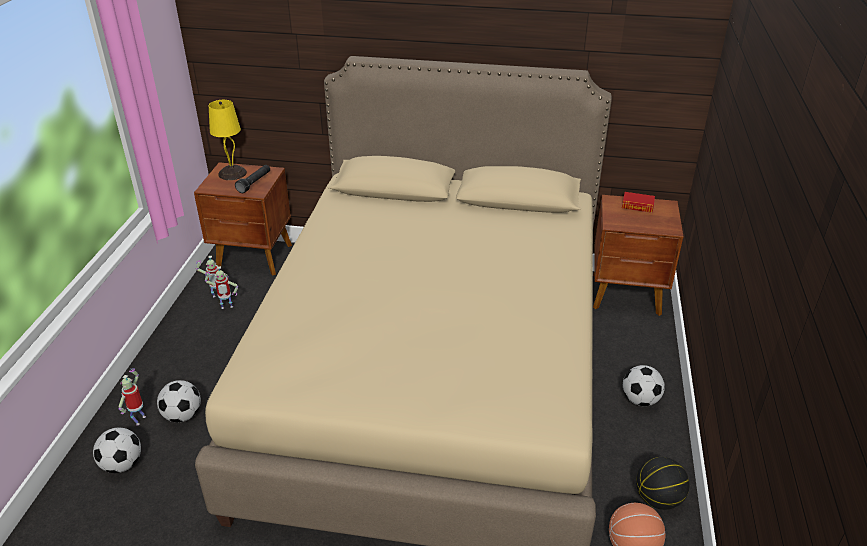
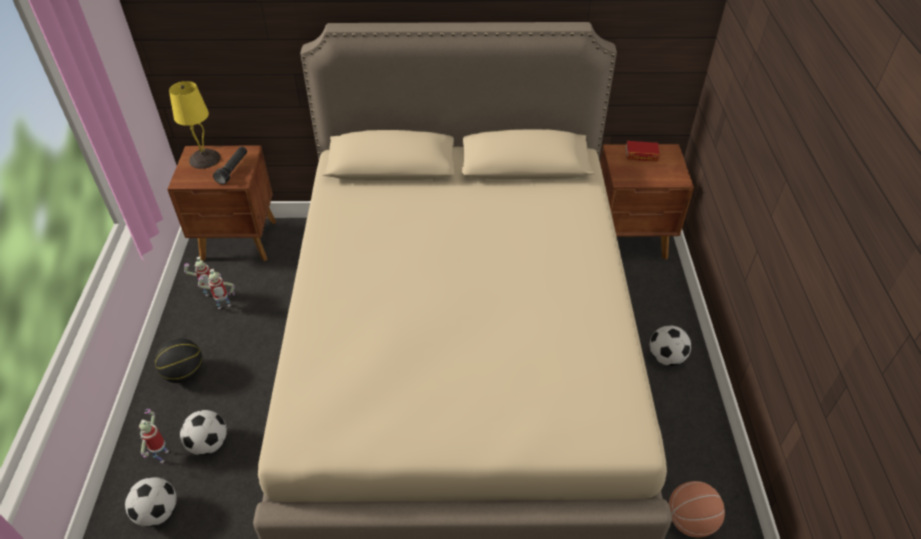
camera: 10 degrees left, 10 degrees up
(658, 499) = (704, 464): basketball -> basketball (185, 373)

